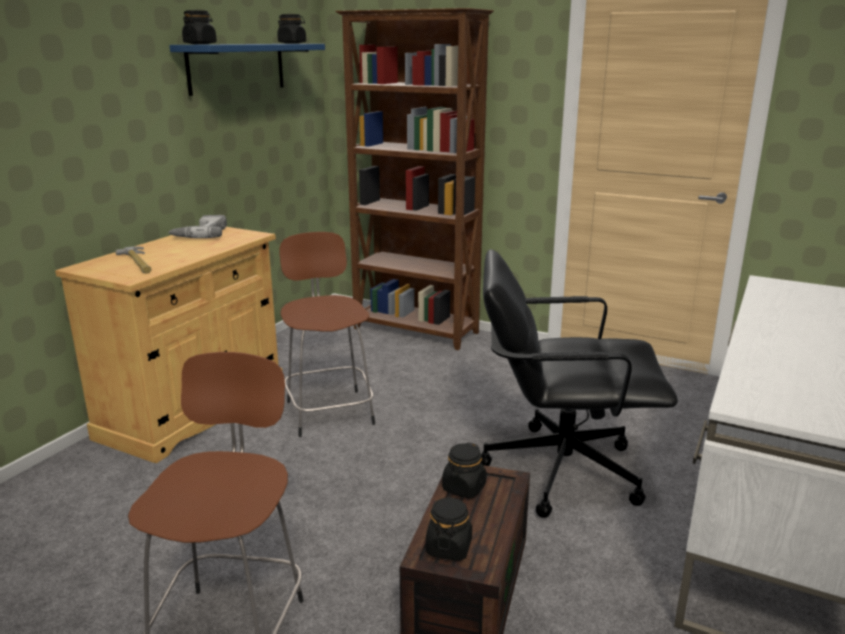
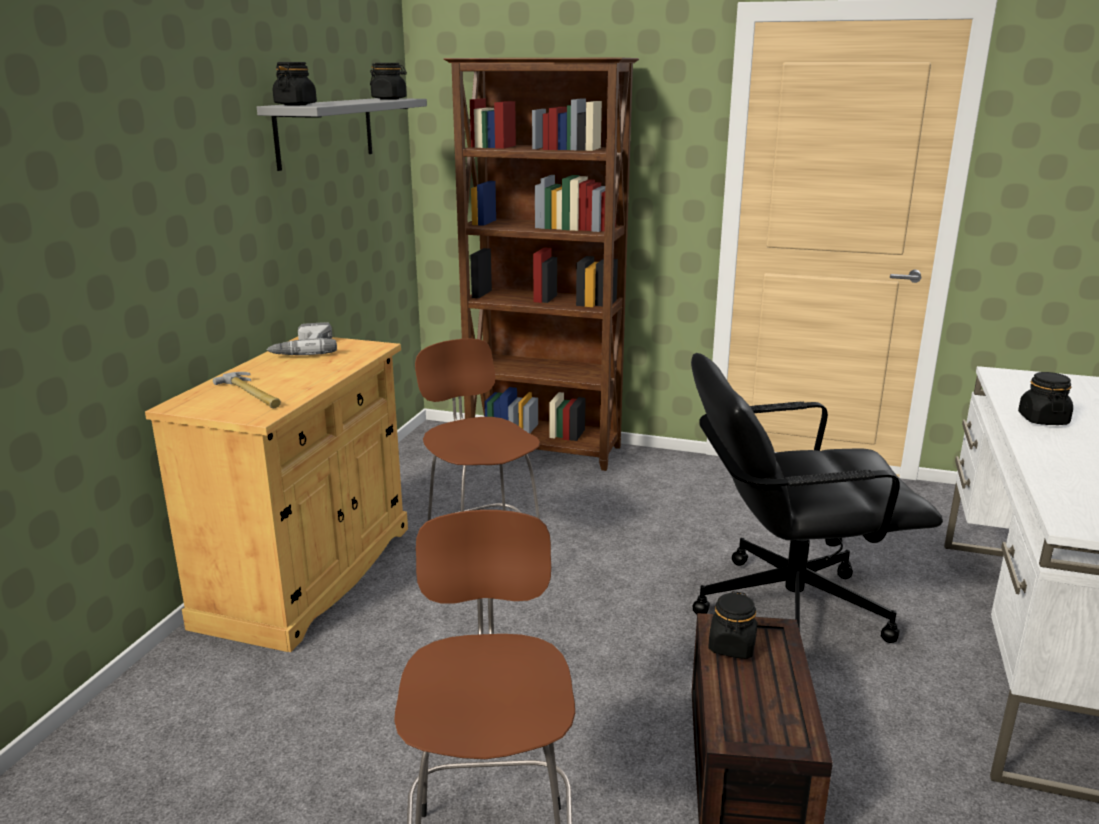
camera: 10 degrees left, 0 degrees up
(237, 68) = (325, 132): blue shelf -> grey shelf
(449, 547) = (752, 722): black jar -> black jar (1042, 420)

